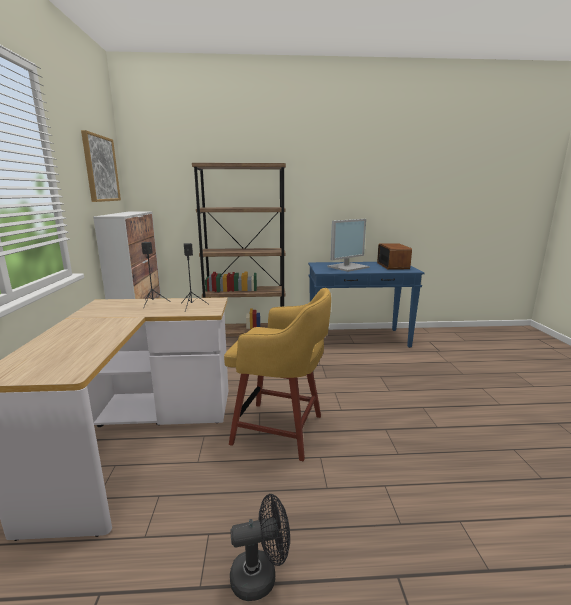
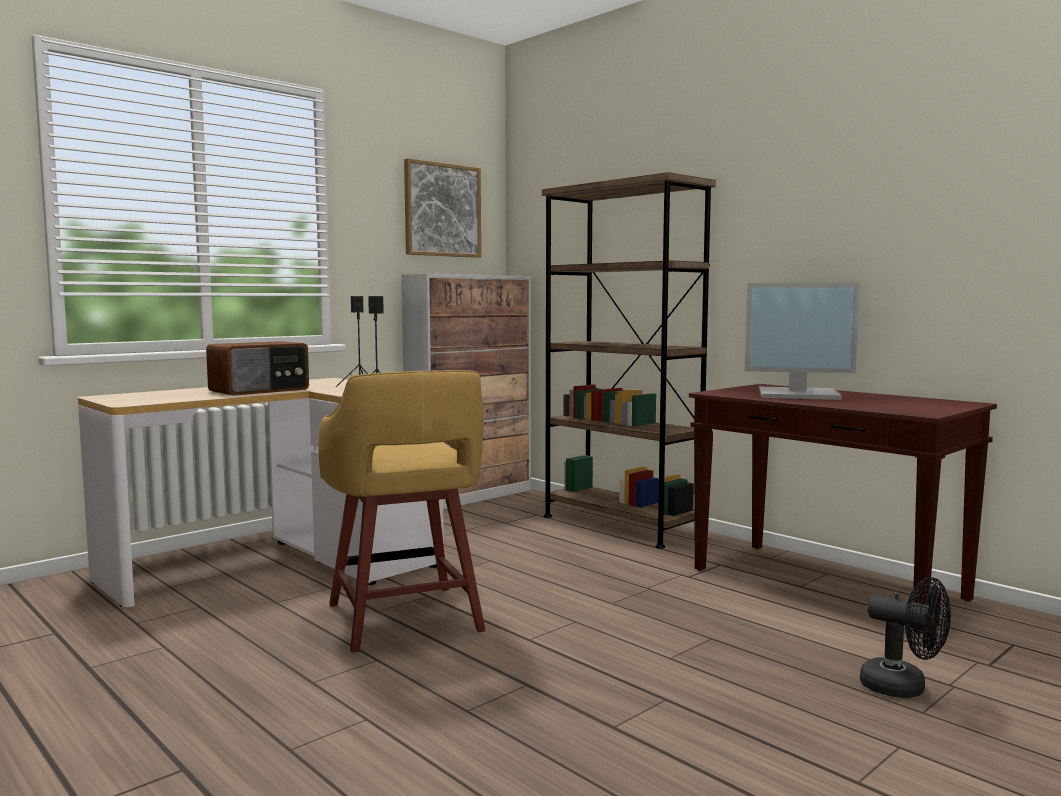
camera: 50 degrees right, 10 degrees down
(261, 575) = (124, 689): black fan -> black fan (904, 688)
(358, 339) = (829, 585): blue console table -> brown console table
(393, 266) = (918, 404): radio -> radio (260, 390)

